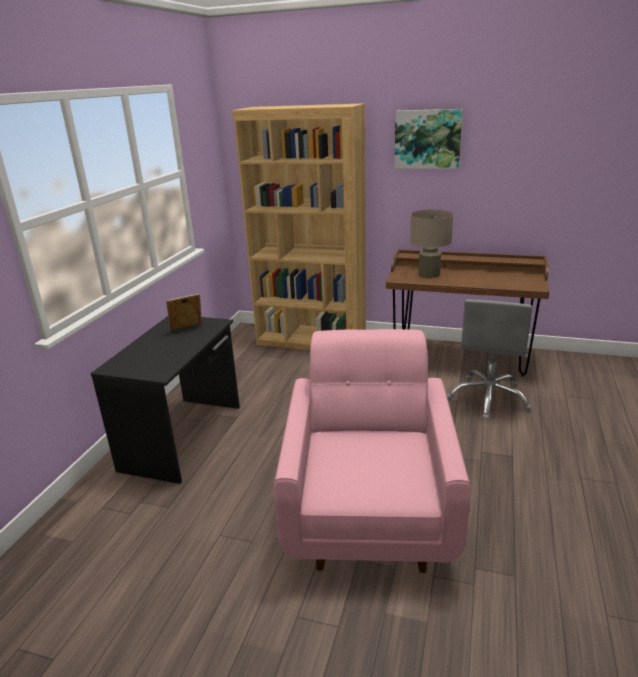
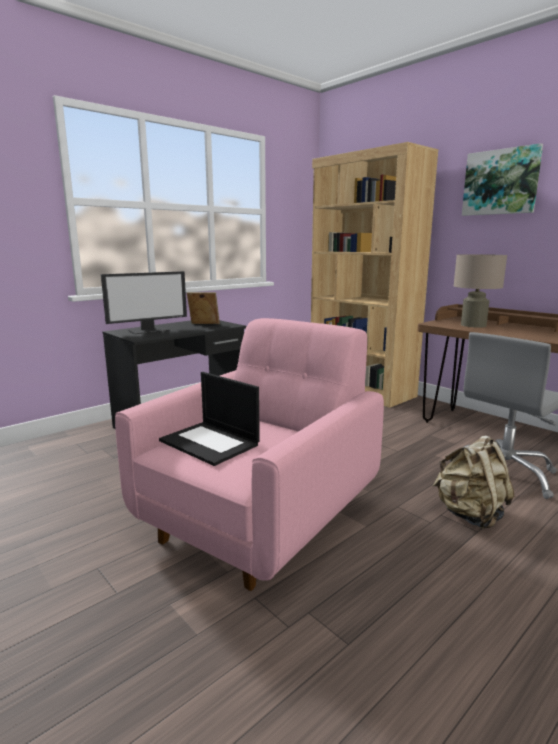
camera: 30 degrees right, 10 degrees down
(144, 356) = (149, 330): none -> monitor
(351, 471) = (210, 443): none -> laptop
(497, 444) = (470, 515): none -> beige backpack

